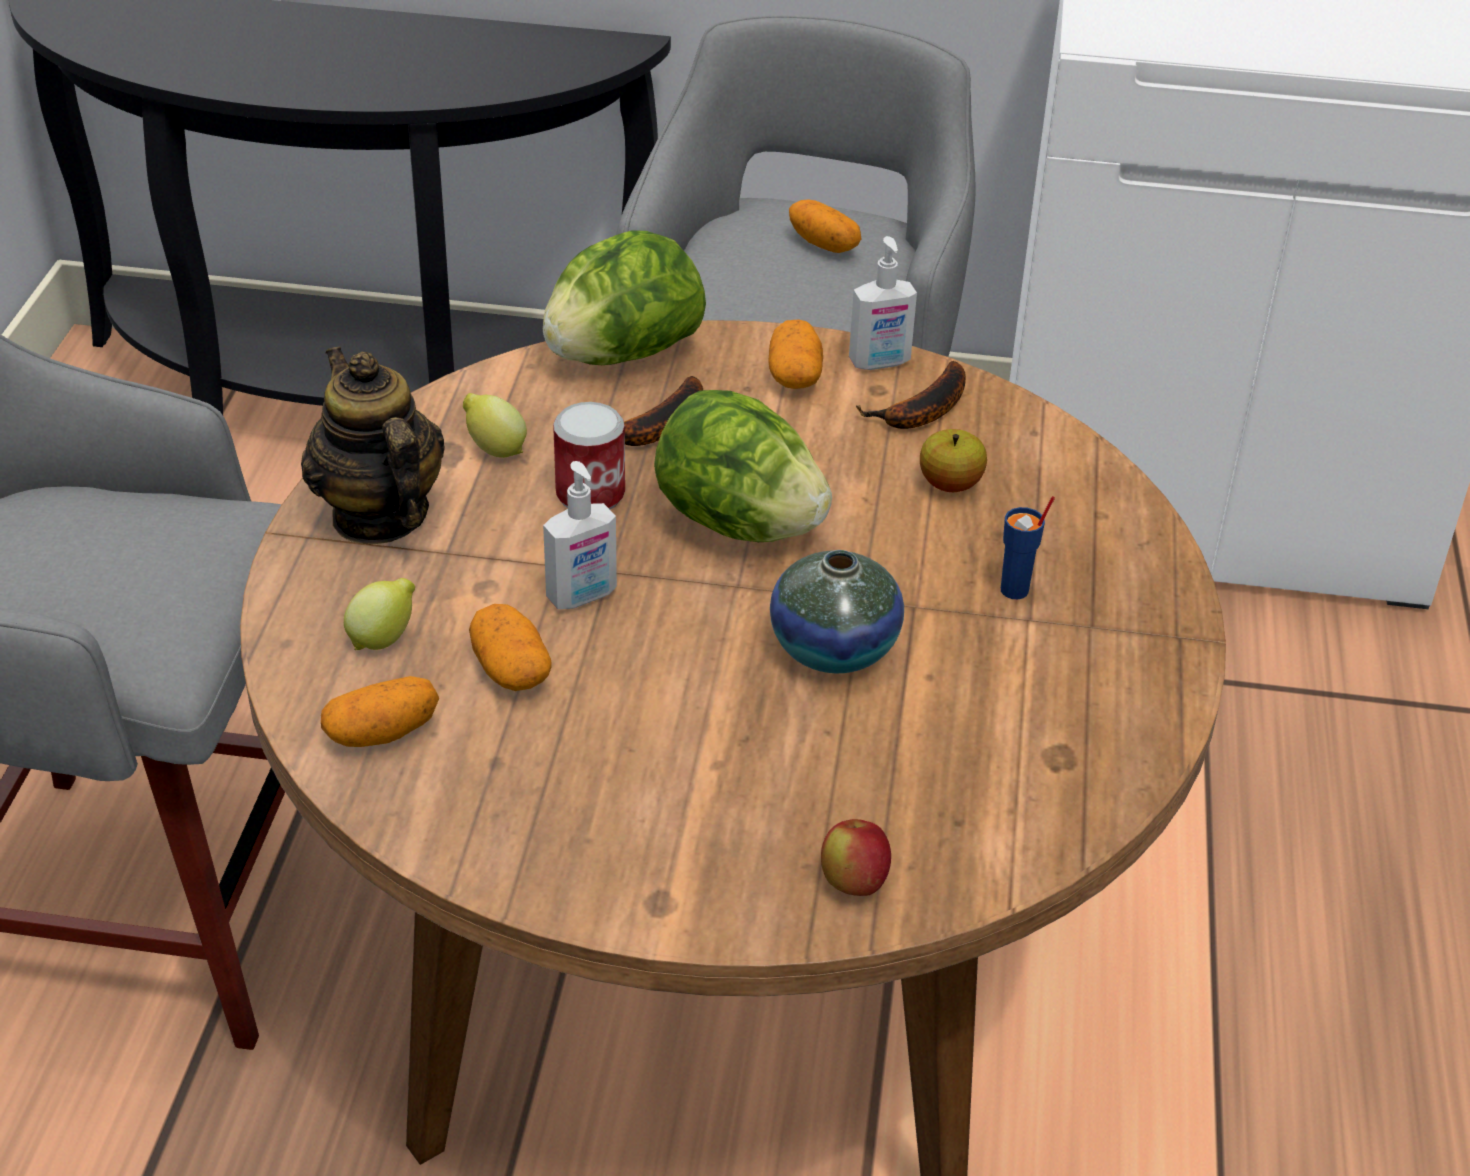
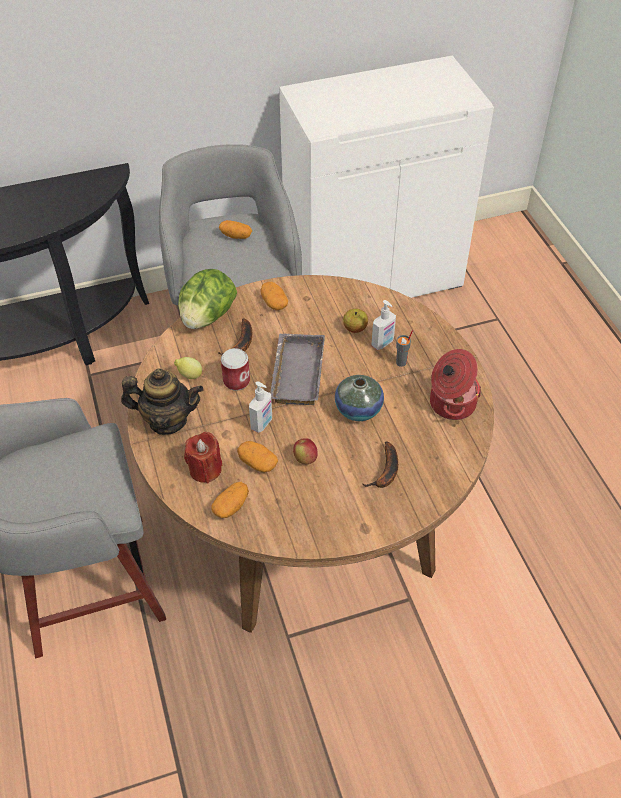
camera: 25 degrees left, 10 degrees up
(379, 516) = (167, 420): teapot -> teapot turned 150 degrees clockwise
(383, 639) = (205, 469): lemon -> red candle
(738, 524) = (295, 373): lettuce -> grey tray
(853, 882) = (419, 493): apple -> apple (305, 459)
(880, 363) = (300, 286): soap dispenser -> soap dispenser (383, 343)
(922, 412) = (327, 302): banana -> banana (386, 472)
(1015, 590) = (401, 362): blue cup -> grey cup
(1081, 719) = (451, 403): none -> cooking pot

